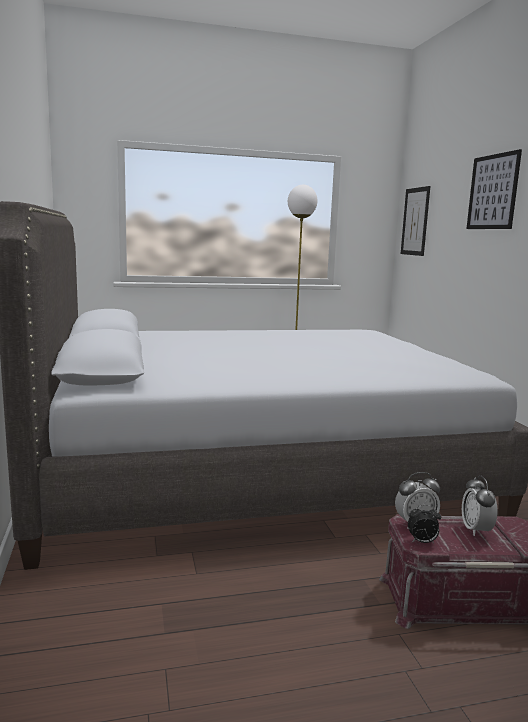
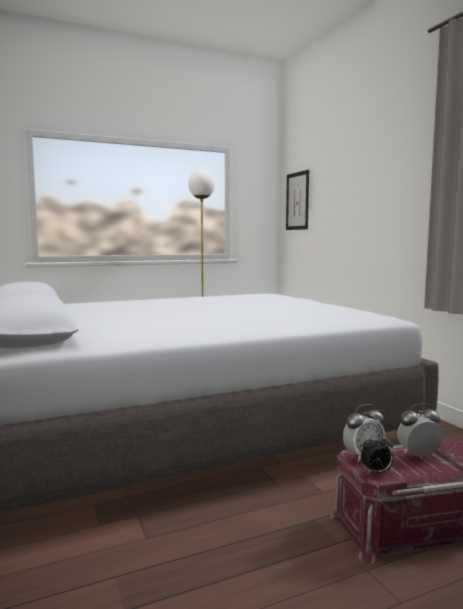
camera: 10 degrees left, 5 degrees down
(476, 530) = (418, 455): alarm clock -> alarm clock turned 90 degrees clockwise
(493, 192) = (367, 168): picture -> none

